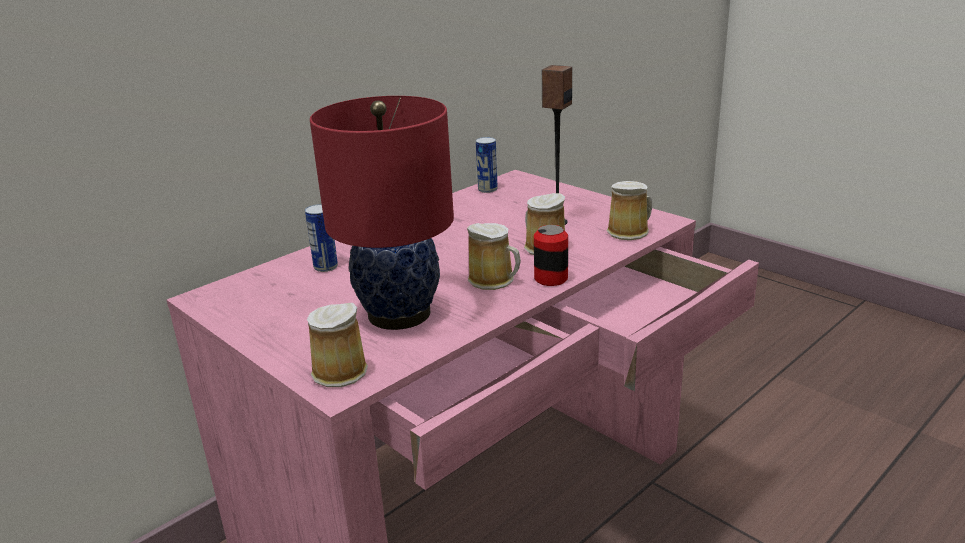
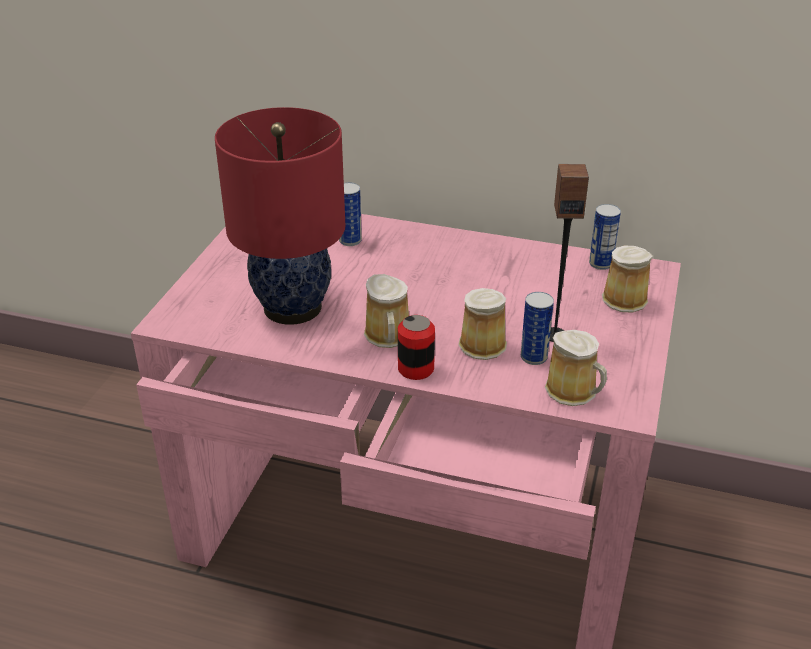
camera: 60 degrees right, 10 degrees up
(337, 371) = (190, 312): mug -> mug (625, 298)
(577, 234) = (533, 357): none -> can

